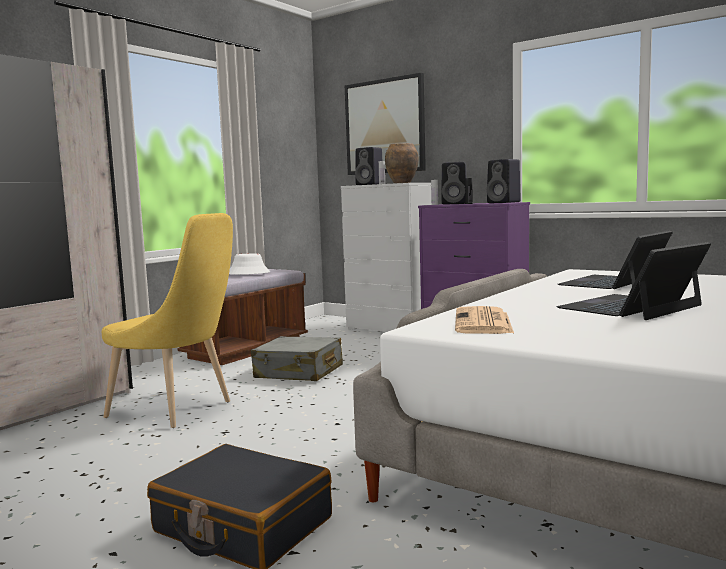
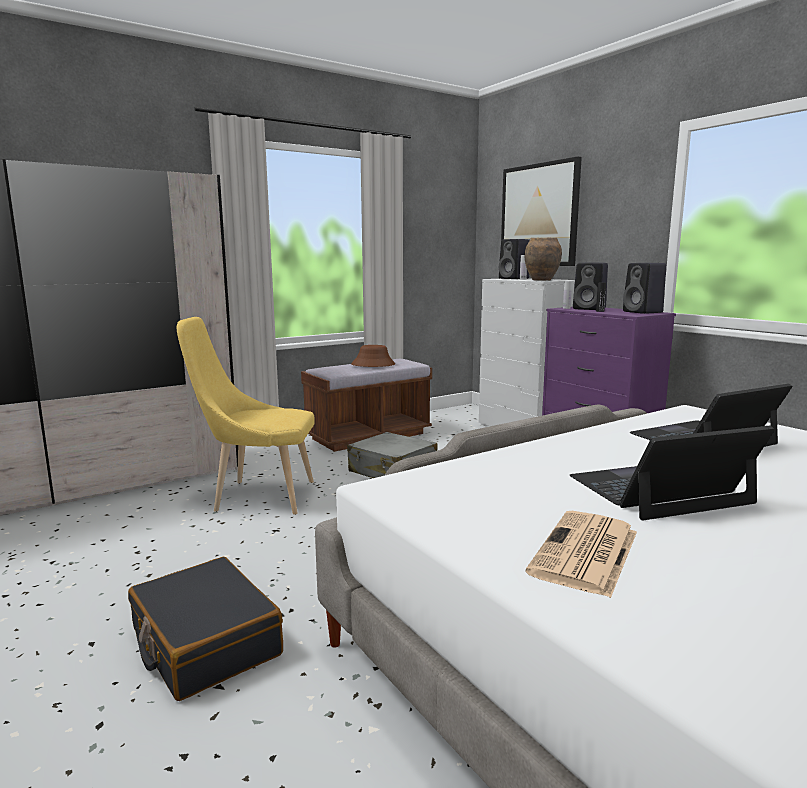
camera: 20 degrees right, 5 degrees up
(176, 410) = (258, 497): yellow chair -> yellow chair turned 135 degrees clockwise
(248, 273) = (373, 365): white hat -> brown hat
(483, 322) = (455, 488): newspaper -> newspaper (585, 553)

